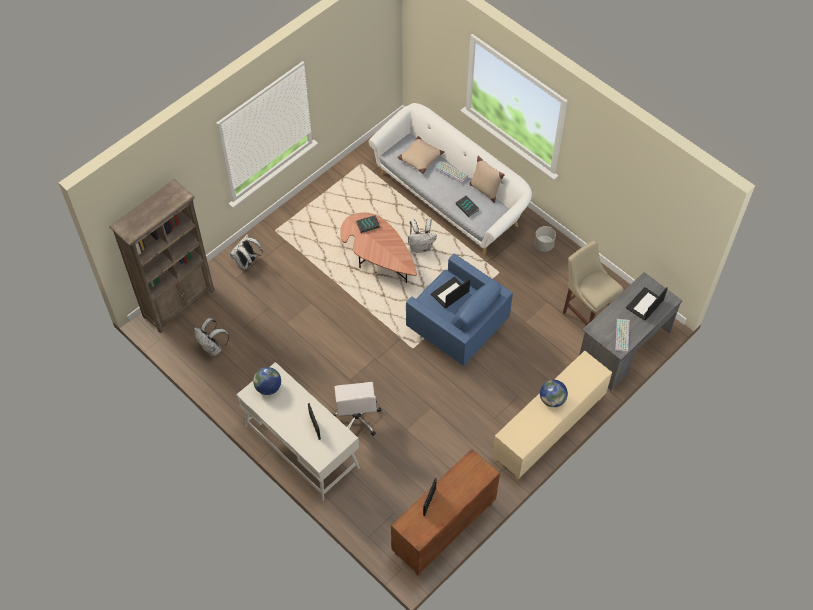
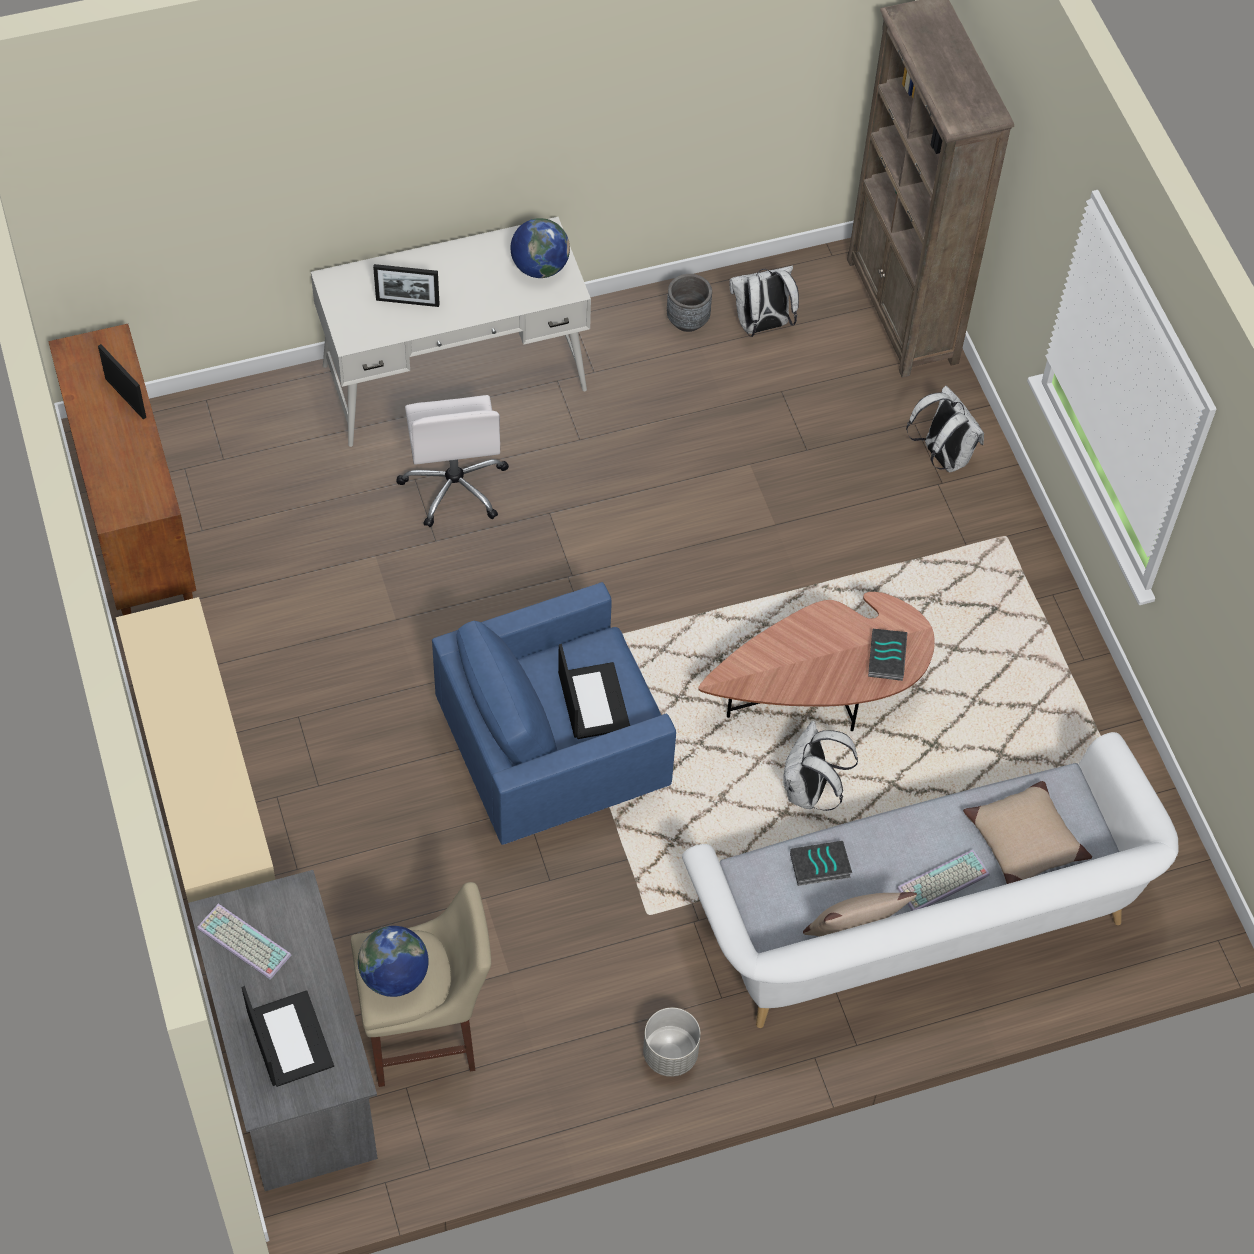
camera: 115 degrees right, 0 degrees up
(224, 375) = (687, 320): none -> grey planter
(357, 418) = (455, 486): white office chair -> white office chair turned 120 degrees counterclockwise
(552, 399) = (202, 738): globe -> globe (394, 976)

